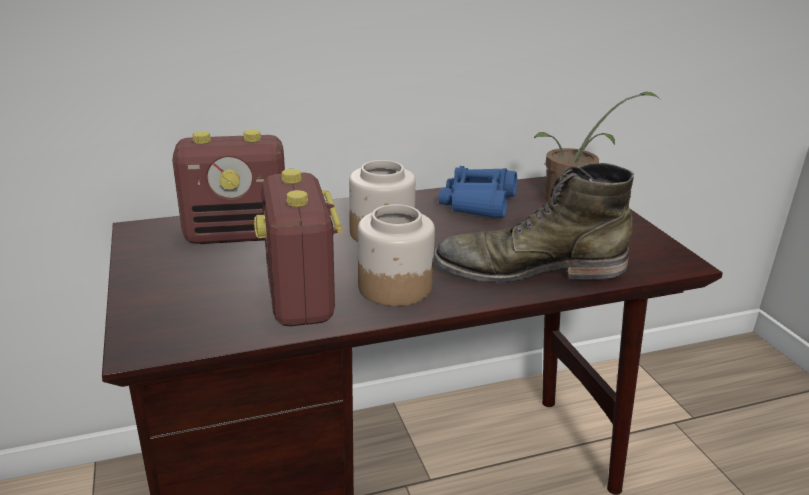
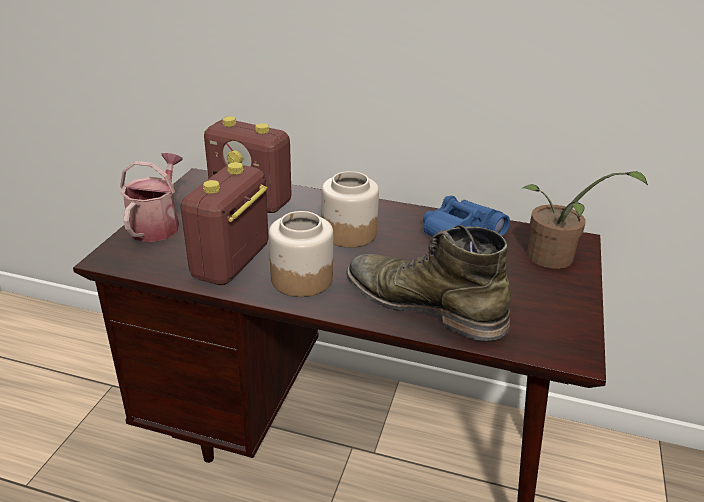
camera: 35 degrees right, 5 degrees up
(153, 291) = (157, 224): none -> watering can

